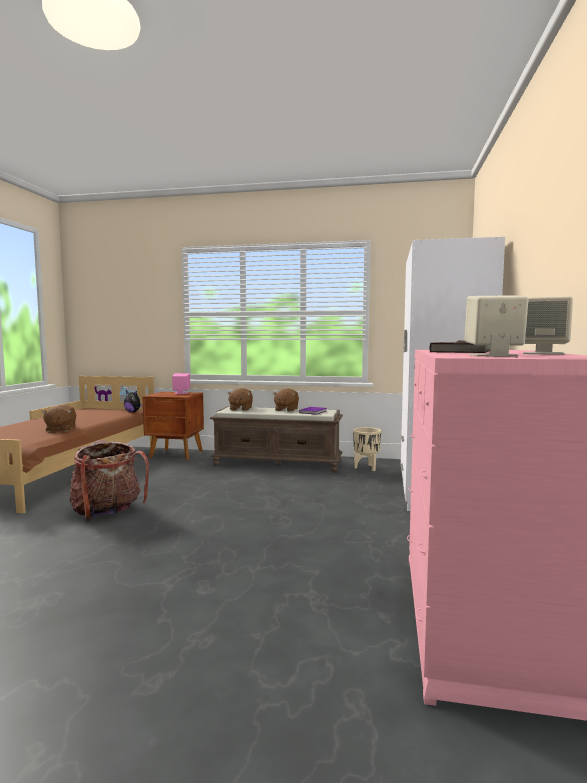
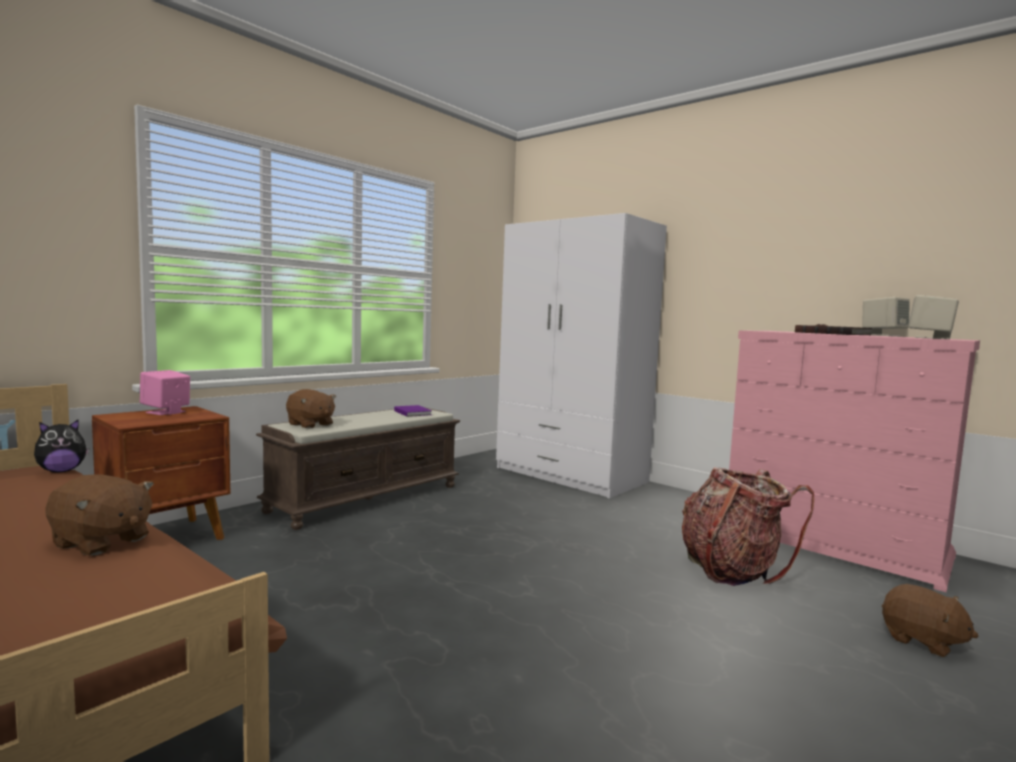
camera: 60 degrees left, 0 degrees up
(107, 512) = (406, 652): backpack -> backpack (731, 569)
(286, 409) = (370, 415): brown plush toy -> brown plush toy (922, 641)
(366, 468) = (463, 474): beige planter -> none

